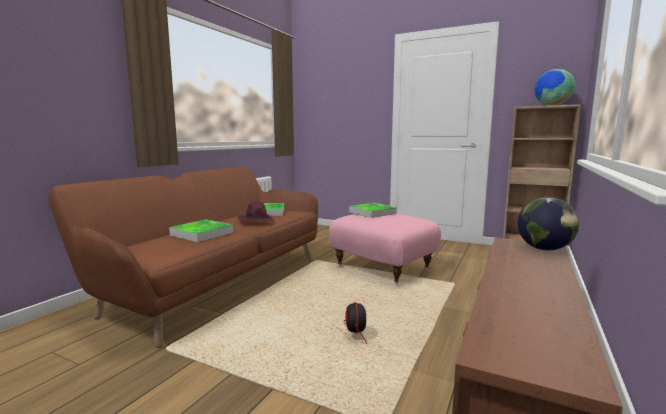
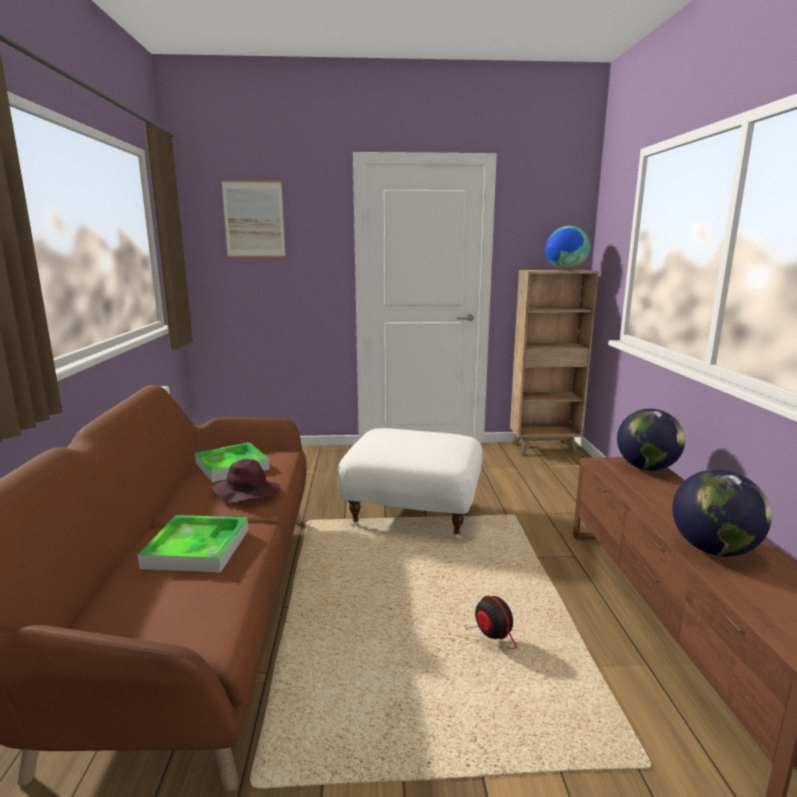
camera: 30 degrees left, 5 degrees up
(335, 83) = (254, 219): none -> picture
(372, 213) = (390, 437): tray -> none
(383, 269) = (414, 513): pink ottoman -> white ottoman
(516, 292) = (714, 549): none -> globe

